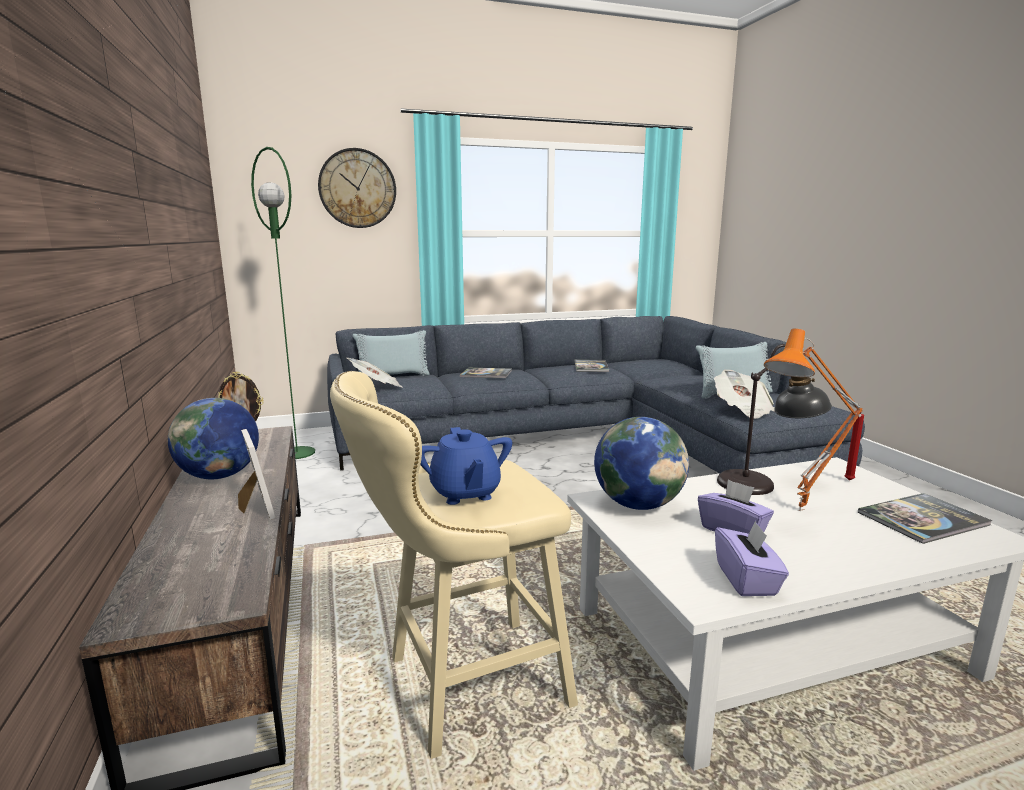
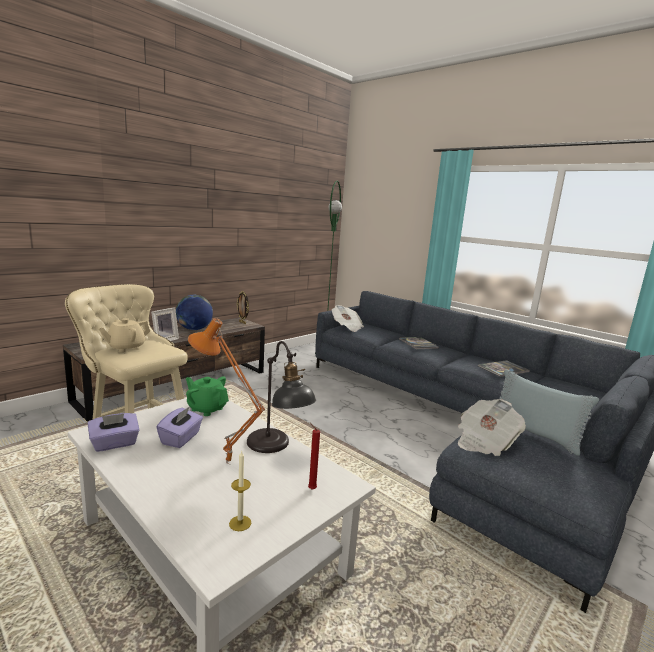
camera: 60 degrees right, 0 degrees up
(357, 188) = (407, 204): wall clock -> none
(393, 376) = (375, 327): blue pillow -> none
(465, 493) = (126, 348): blue teapot -> beige teapot
(638, 505) = (207, 409): globe -> green teapot
(922, 519) = (240, 523): book -> candle

